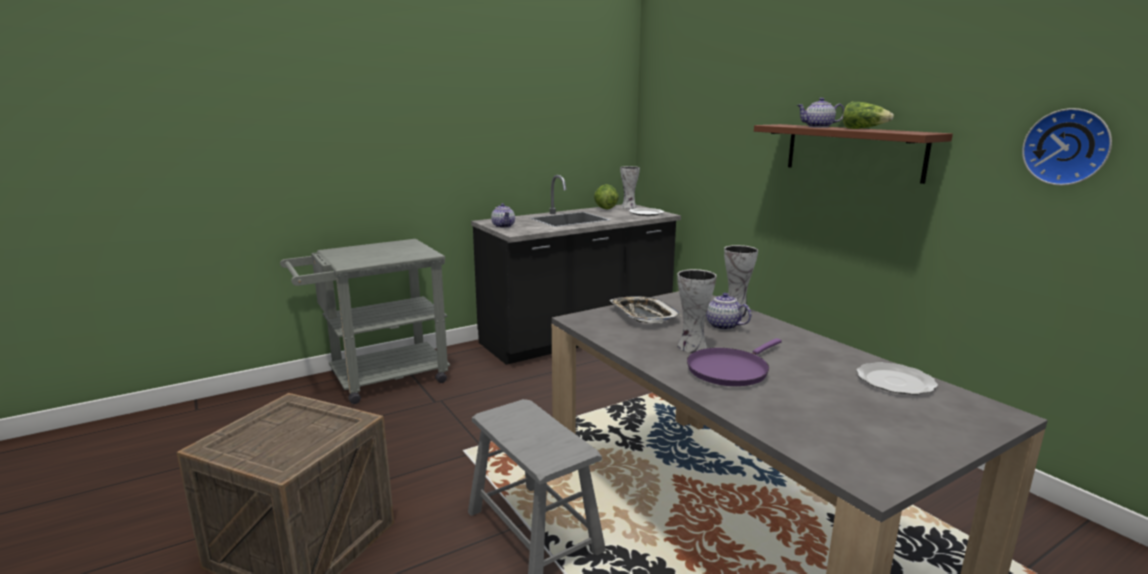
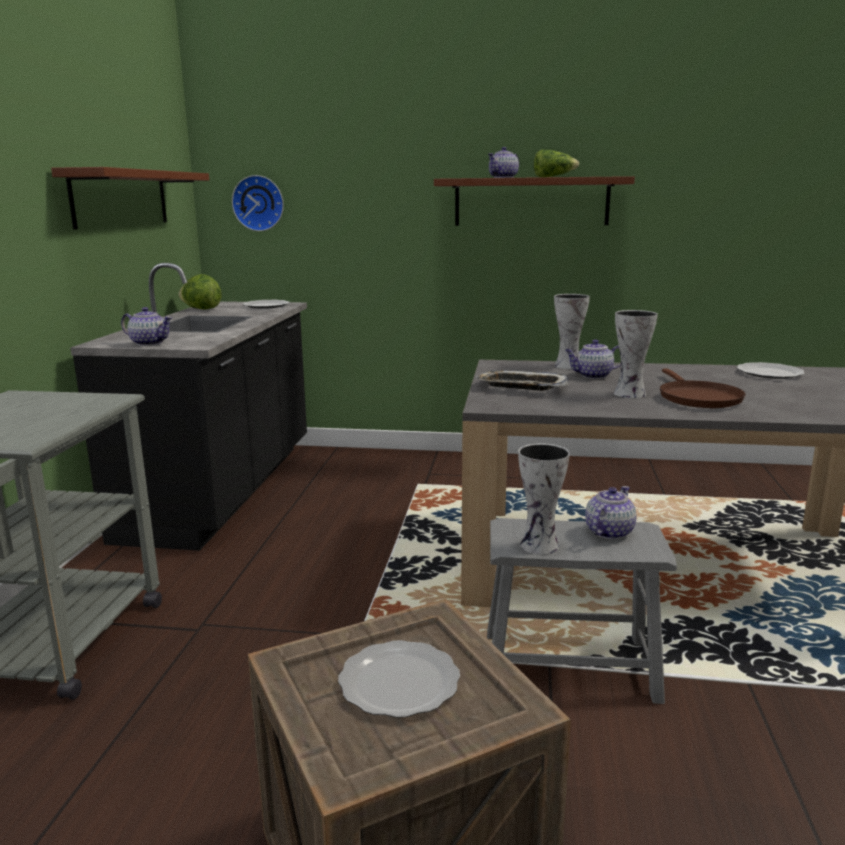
camera: 50 degrees left, 0 degrees up
(291, 434) = (401, 683): none -> plate
(546, 130) = (121, 198): none -> brown shelf
(556, 440) = (608, 532): none -> teapot
(628, 207) = (223, 304): vase -> vase (541, 546)
(730, 370) = (697, 398): purple frying pan -> brown frying pan
(1067, 147) = (720, 182): wall clock -> wall clock (259, 203)

